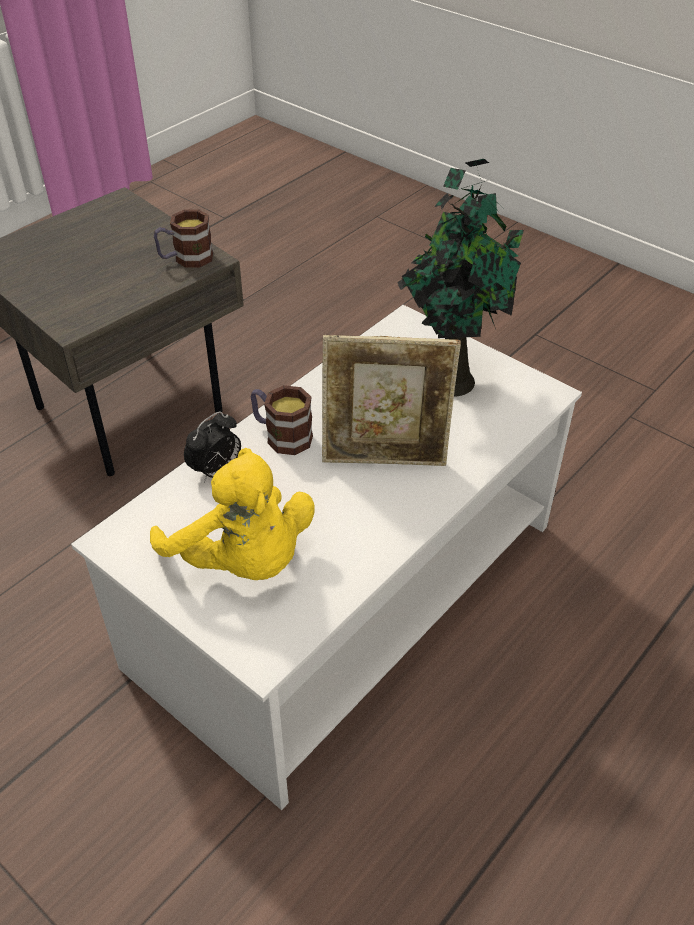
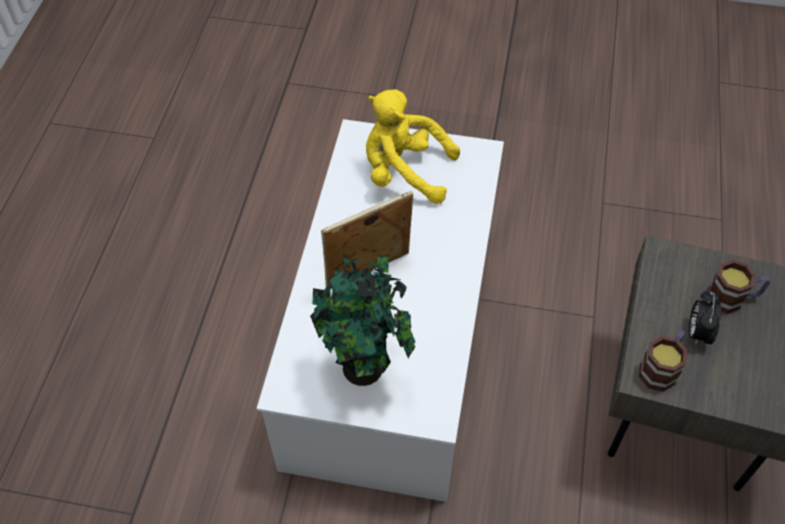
camera: 150 degrees right, 10 degrees up
(216, 471) = (466, 216): alarm clock -> alarm clock (697, 332)
(281, 435) = (448, 260): mug -> mug (732, 298)

